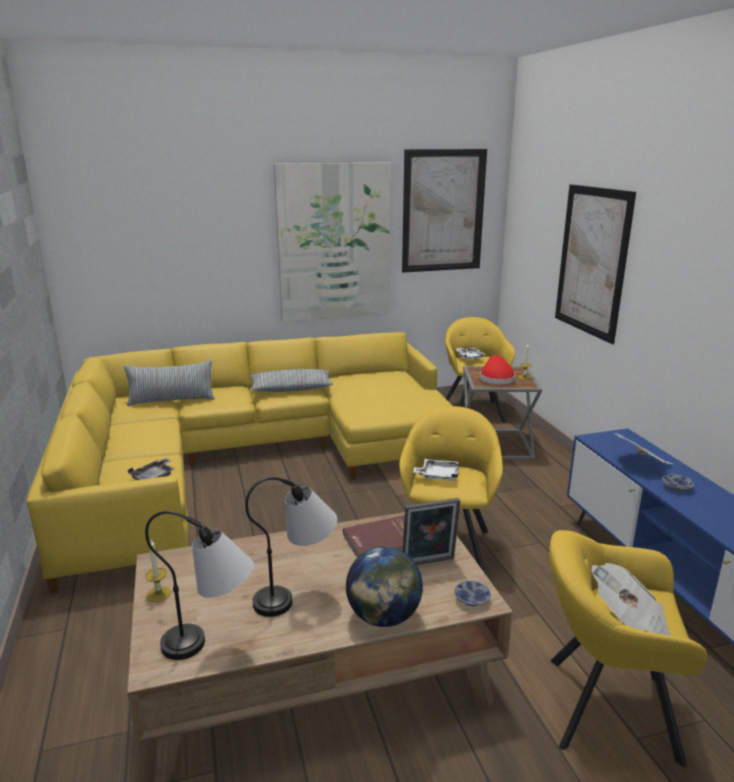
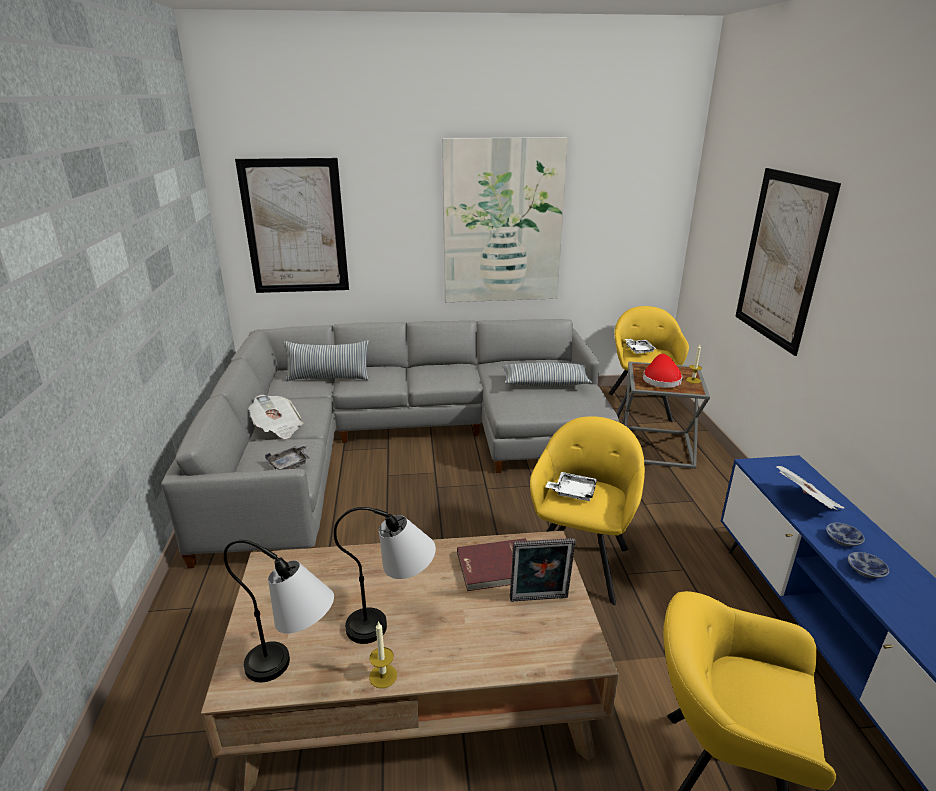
camera: 10 degrees right, 5 degrees up
(158, 594) = (259, 601): candle -> candle (383, 676)
(248, 460) = (399, 442): yellow sofa -> grey sofa
(291, 389) = (447, 373): pillow -> pillow (545, 383)
(383, 617) = (475, 661): globe -> none
(443, 211) = (623, 191): picture -> picture (295, 227)
(472, 600) = (575, 653): bowl -> bowl (866, 571)
(629, 619) = (752, 706): newspaper -> newspaper (278, 428)

